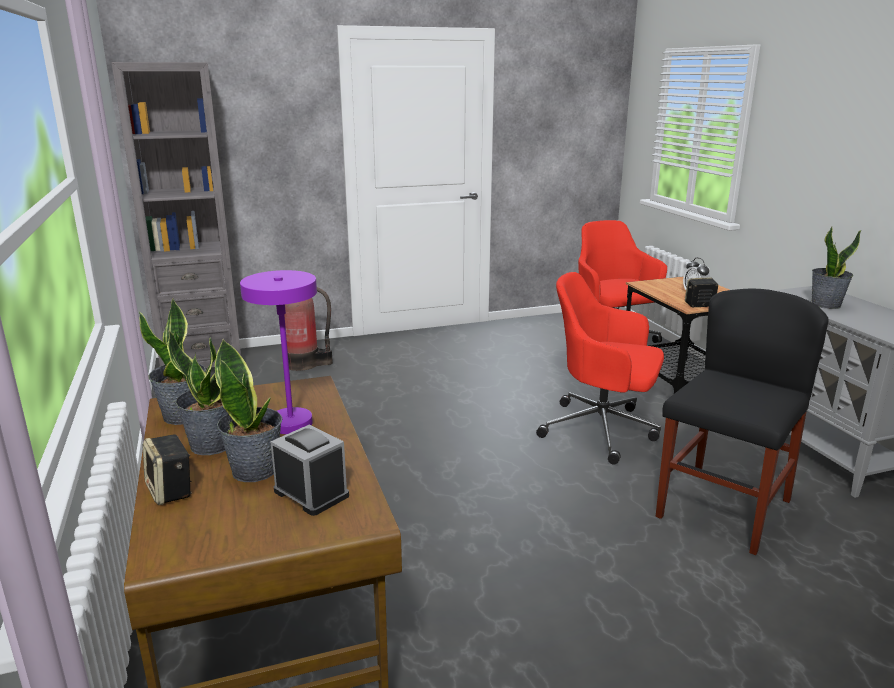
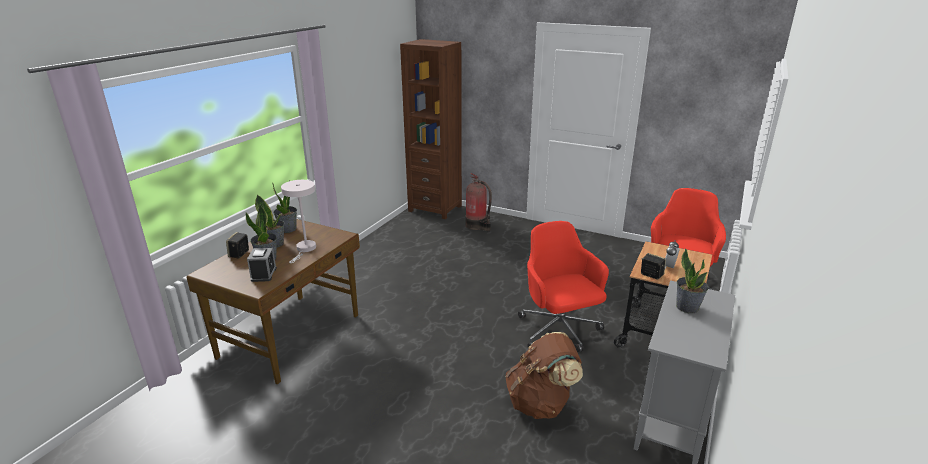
camera: 45 degrees right, 5 degrees up
(202, 364) = (435, 208): grey bookcase -> brown bookcase
(295, 427) = (305, 249): purple table lamp -> white table lamp
(723, 508) = (541, 403): black chair -> brown backpack

